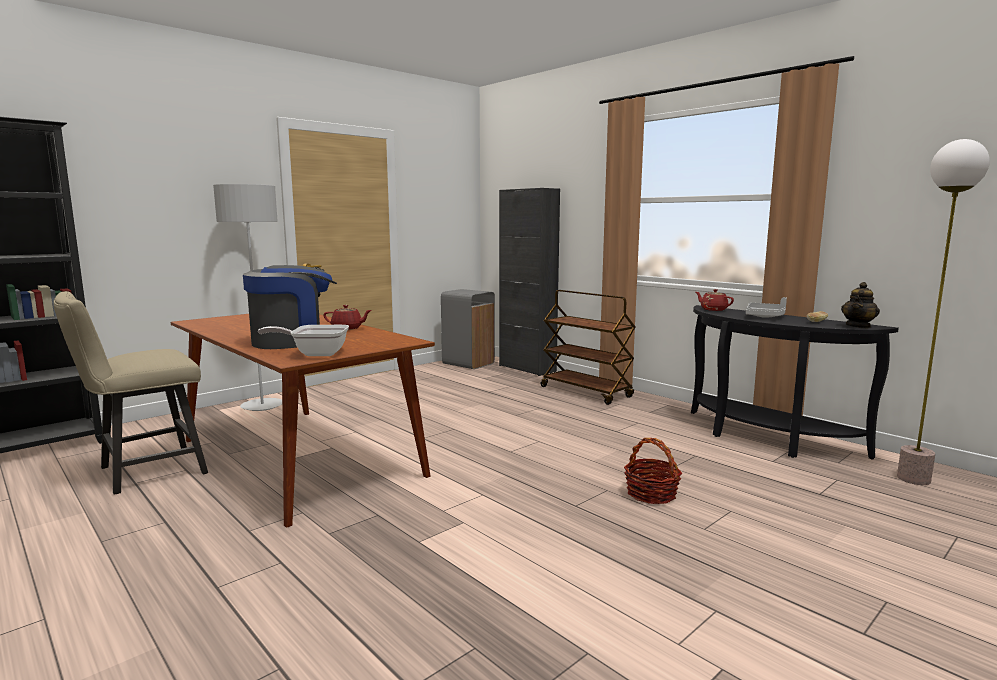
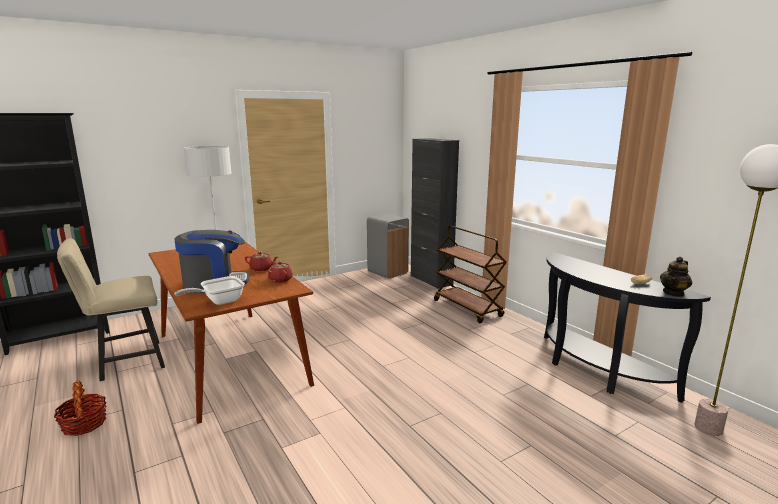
camera: 10 degrees right, 5 degrees up
(315, 354) = (219, 301): frying pan -> frying pan turned 45 degrees counterclockwise
(651, 494) = (474, 420): basket -> basket (84, 424)
(713, 309) = (561, 260): red teapot -> red teapot (280, 279)
(765, 316) = (599, 273): grey tray -> none

